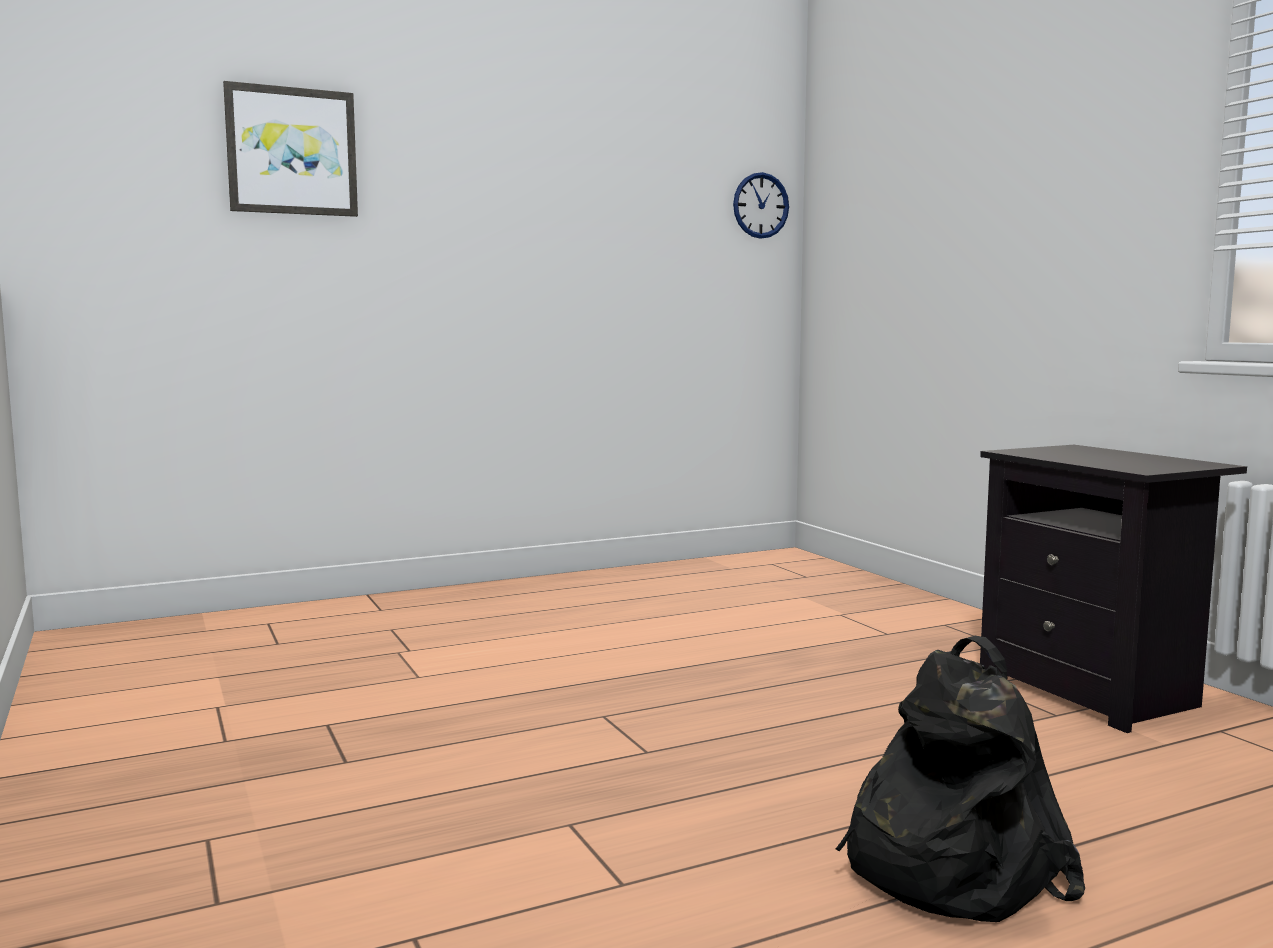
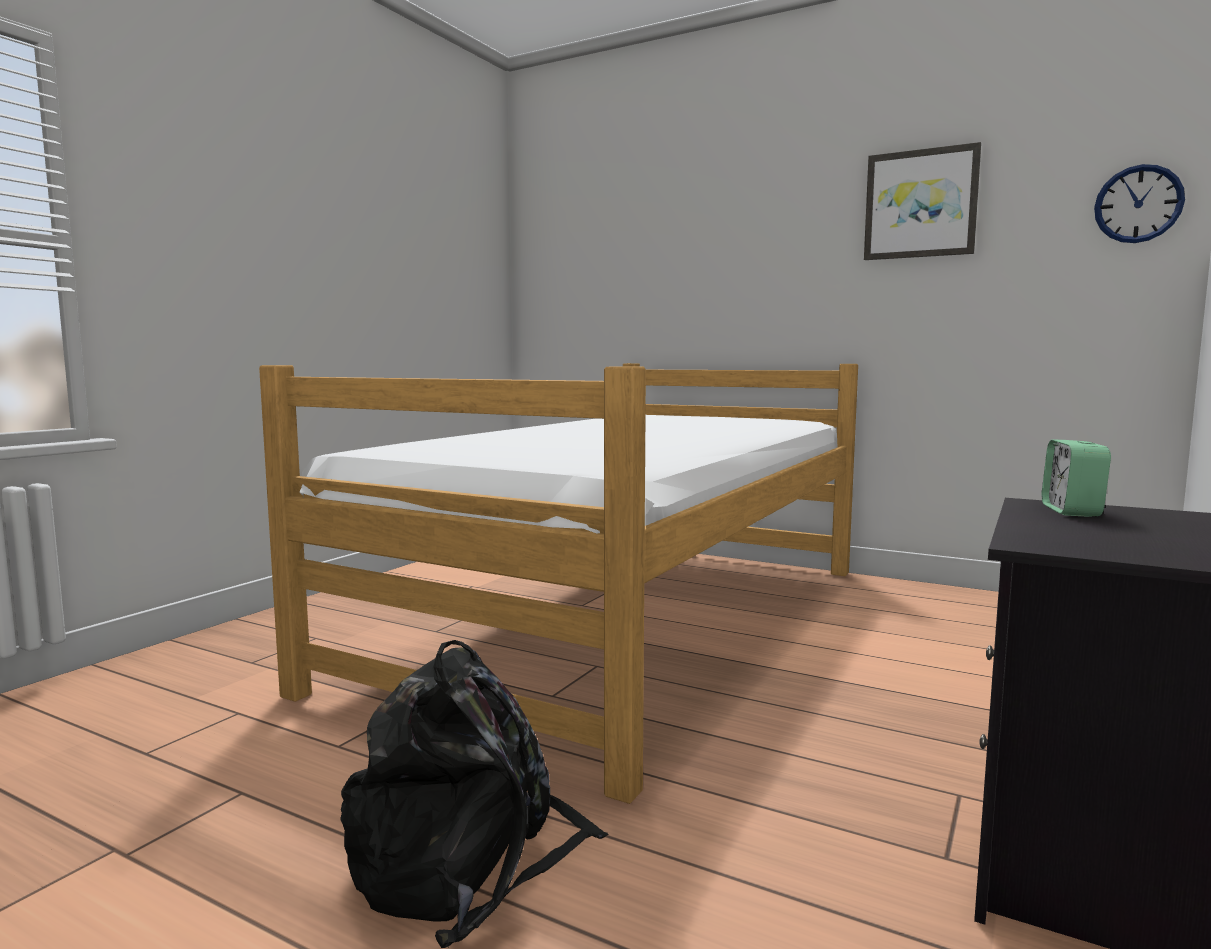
camera: 55 degrees right, 0 degrees up
(292, 151) = (661, 223): picture -> picture (920, 204)
(511, 672) = (630, 621): none -> bed
(1046, 452) = (1071, 511): none -> alarm clock

